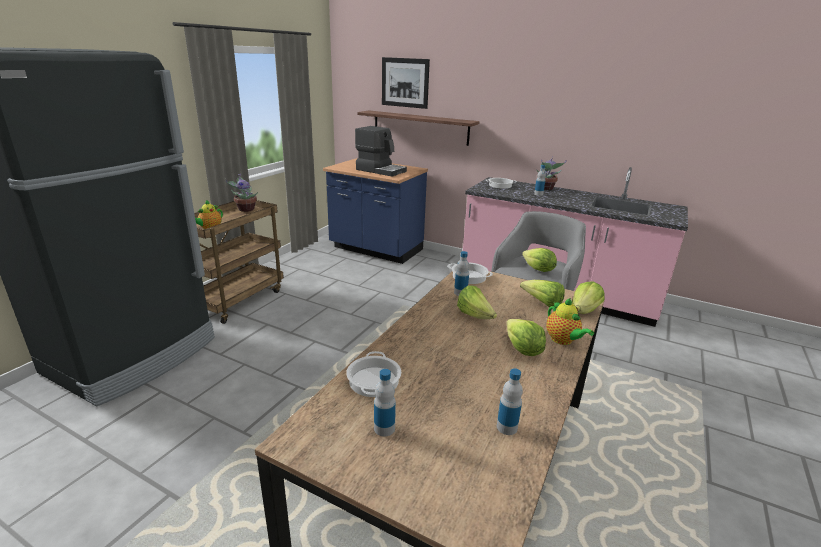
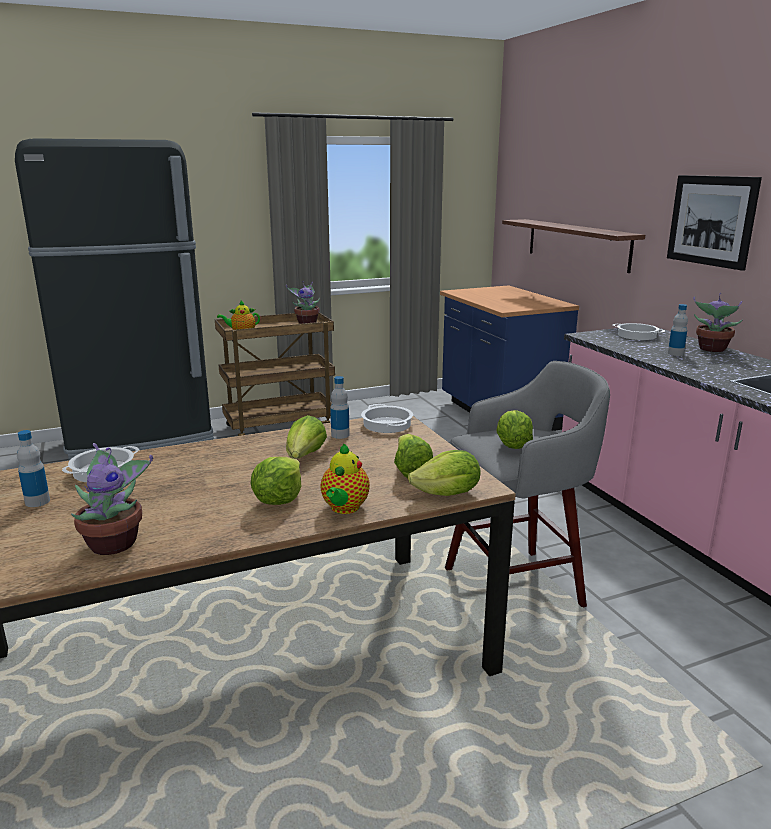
camera: 40 degrees right, 5 degrees down
(381, 170) = (505, 300): coffee machine -> none
(405, 82) = (565, 179): picture -> picture (711, 220)
(506, 427) = (116, 543): bottle -> potted plant

